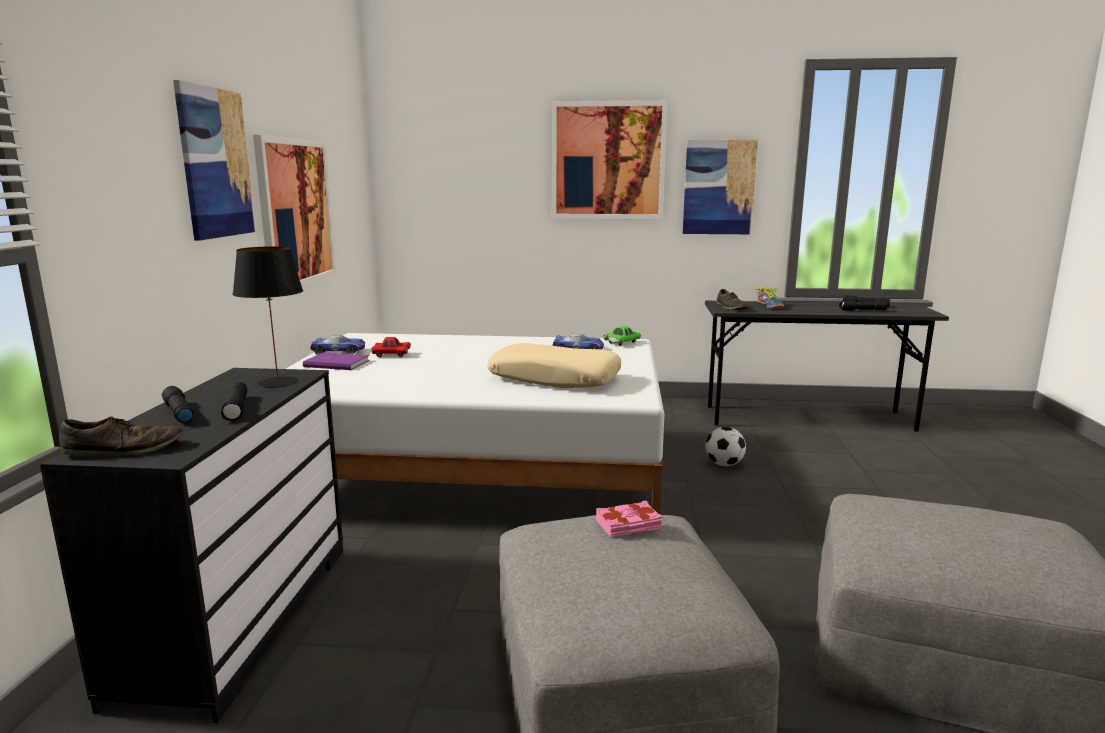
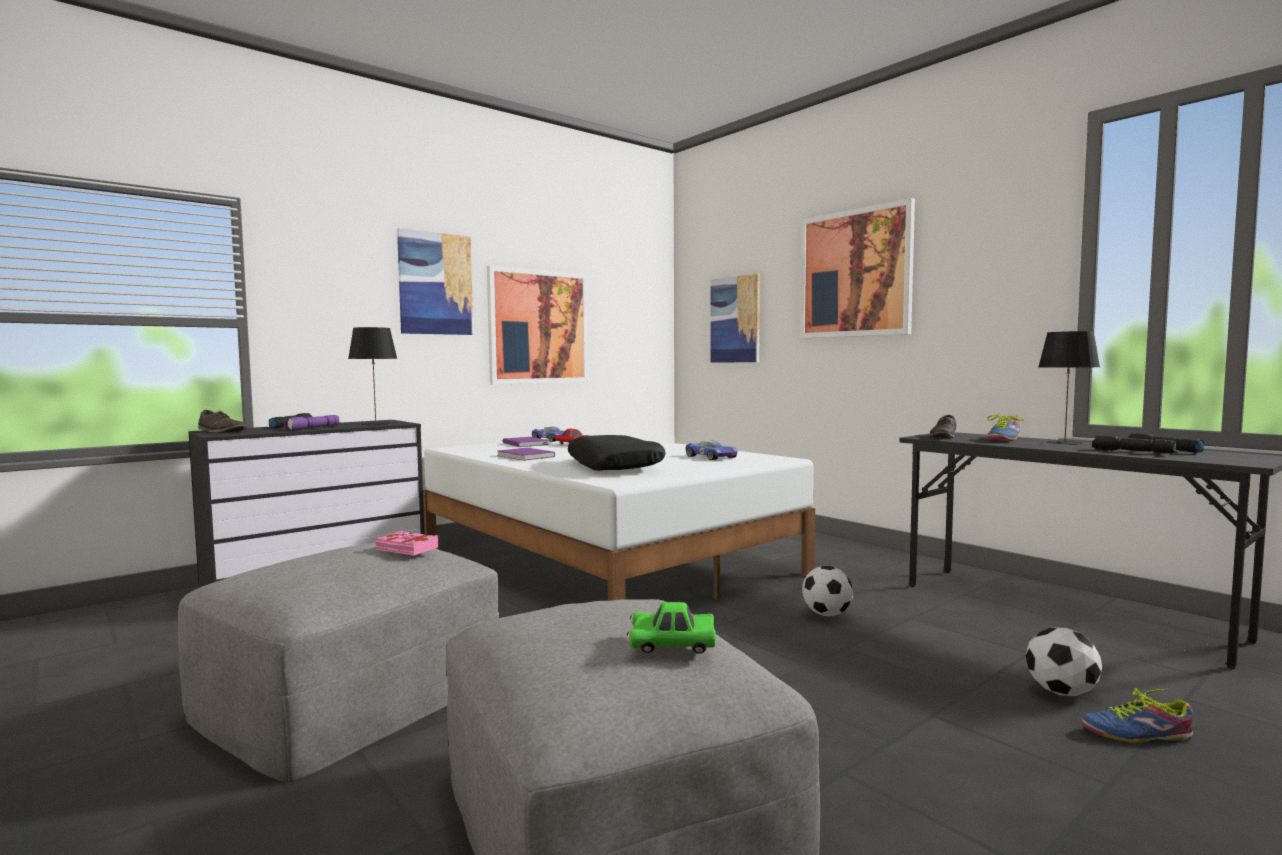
camera: 45 degrees right, 10 degrees down
(237, 408) = (313, 428): black flashlight -> purple flashlight
(419, 383) = (524, 456): none -> purple book
(555, 378) = (615, 466): beige pillow -> black pillow
(622, 343) = (770, 458): green toy car -> green toy car (672, 646)
(719, 187) = (976, 292): picture -> picture (735, 319)
(806, 305) = (1064, 443): none -> black table lamp
(903, 472) = (1061, 692): none -> football
(962, 483) = (1137, 734): none -> shoe

